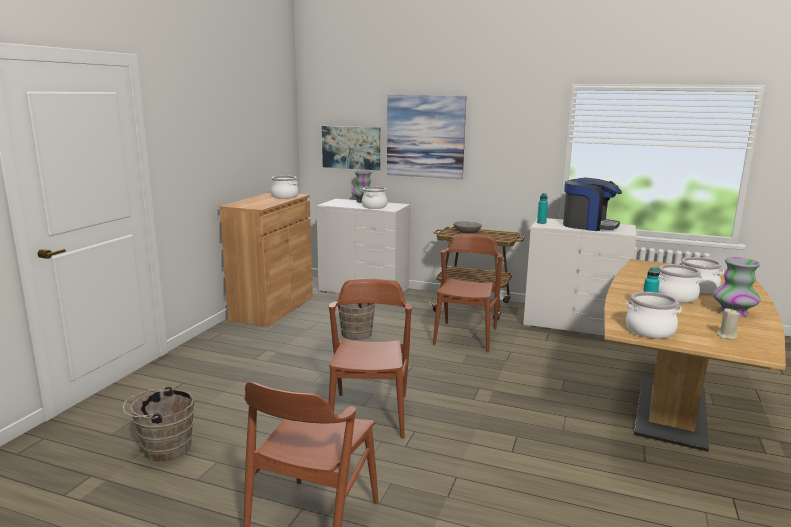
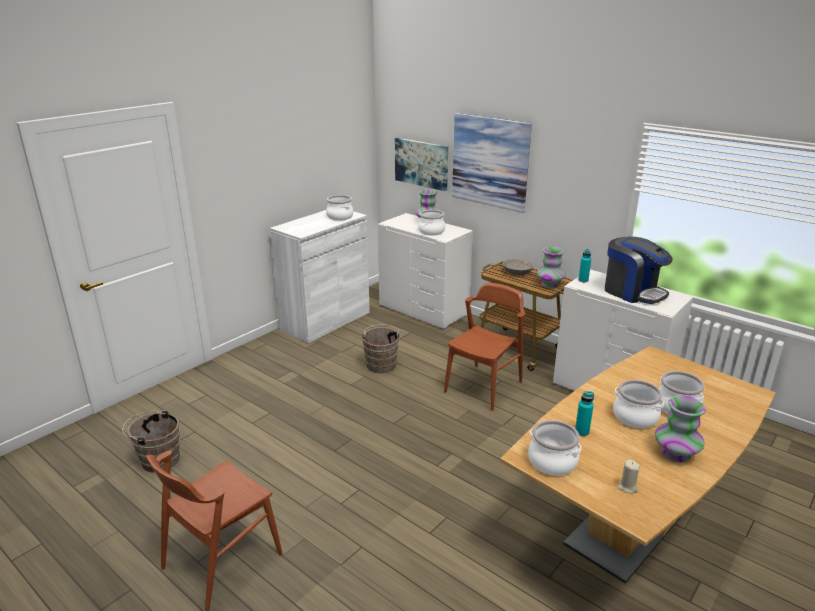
camera: 20 degrees right, 10 degrees up
(272, 308) = (325, 321): brown cabinet -> white cabinet
(369, 414) = (333, 462): brown chair -> none
(503, 236) = (550, 284): none -> vase

